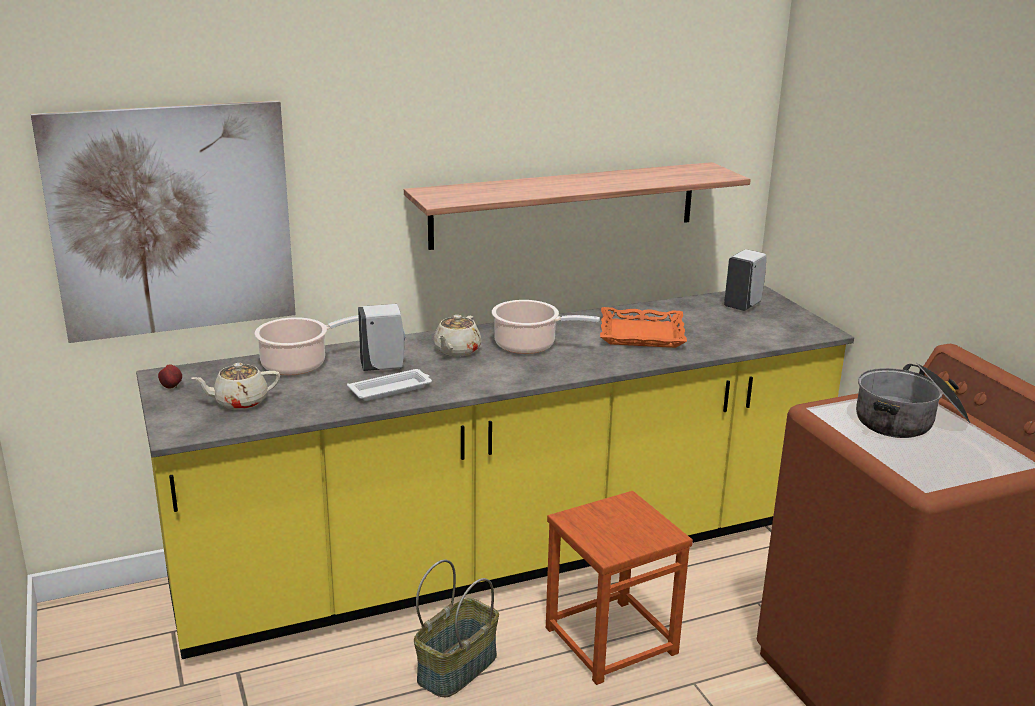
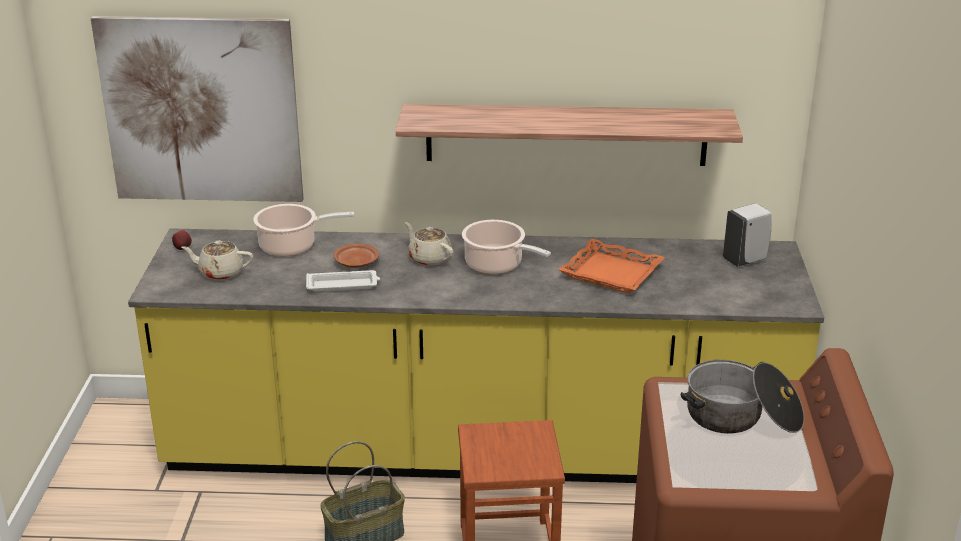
camera: 25 degrees right, 5 degrees up
(384, 367) = (356, 262): white soap dispenser -> brown plate
(456, 351) = (429, 258): beige teapot -> beige teapot turned 90 degrees clockwise

